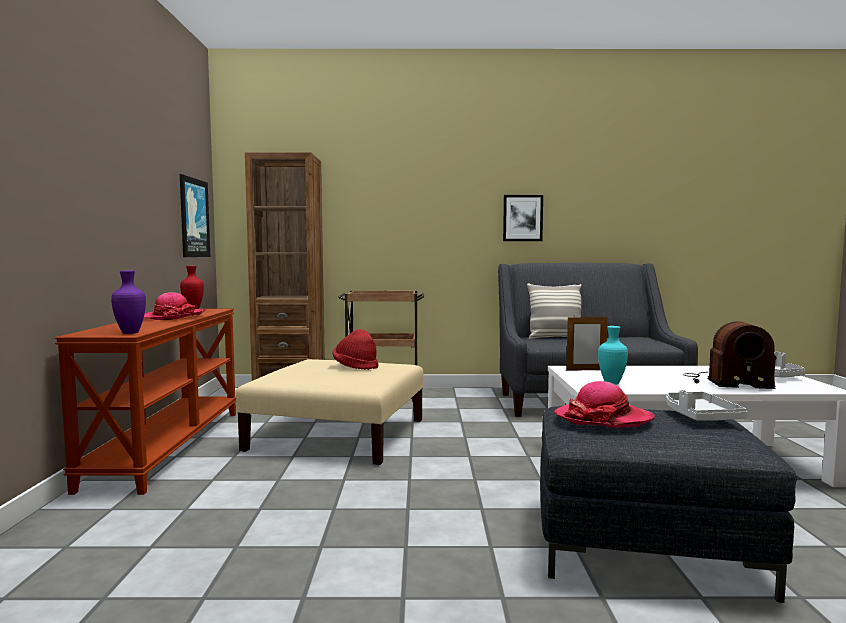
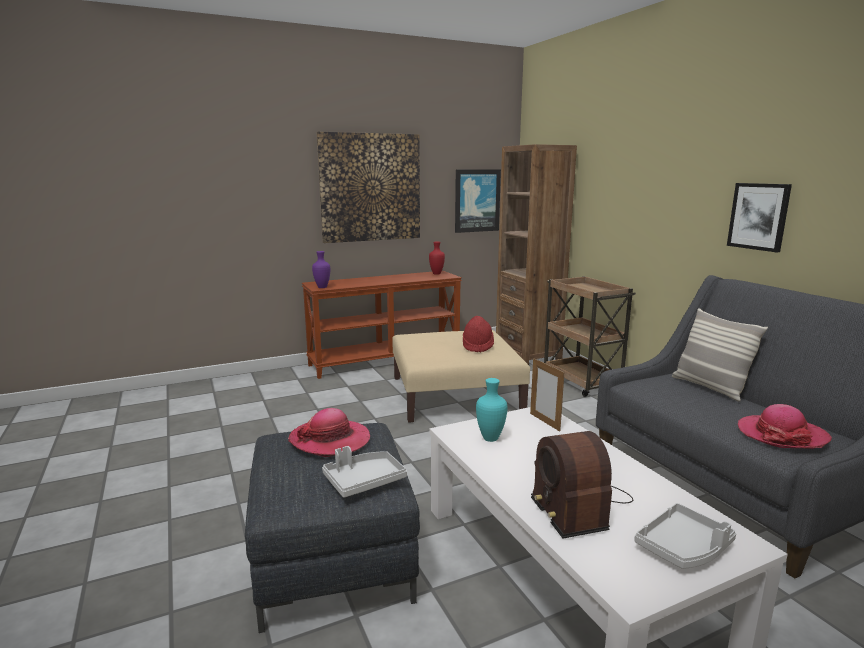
camera: 65 degrees right, 10 degrees up
(116, 181) = (370, 187): none -> picture
(173, 317) = (396, 278): hat -> hat (781, 435)

